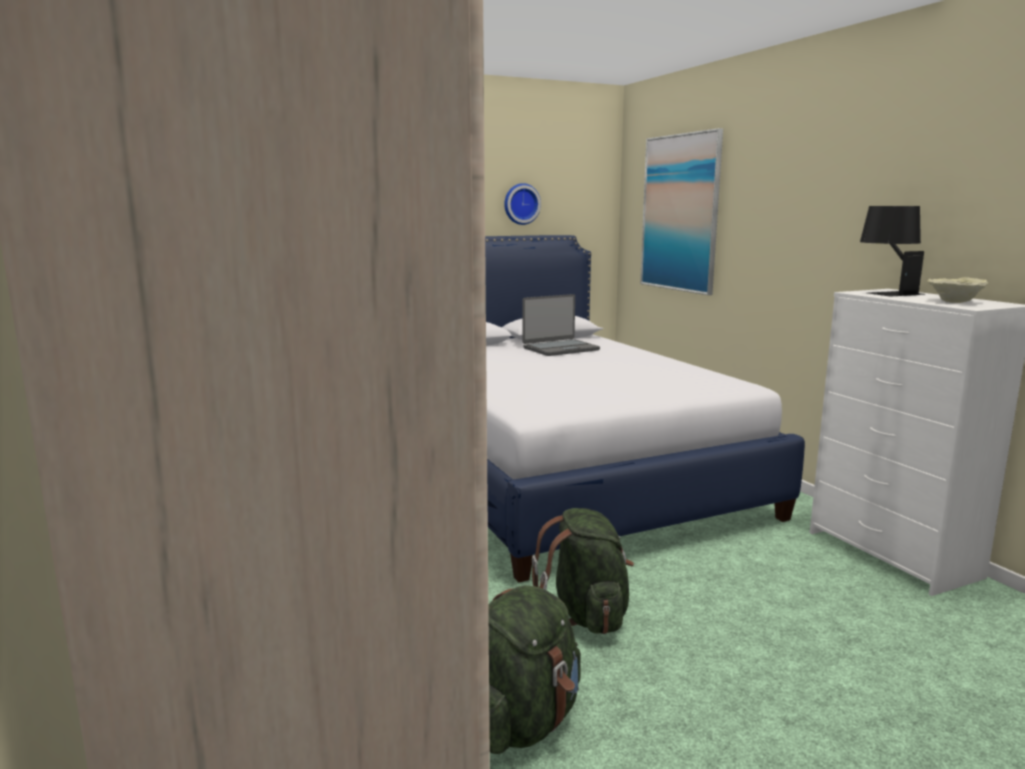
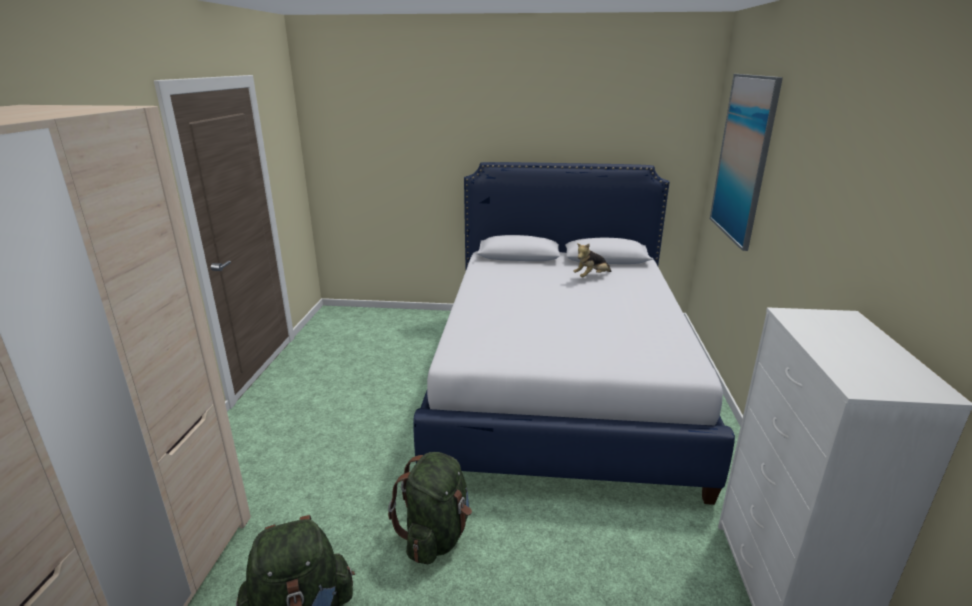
camera: 30 degrees right, 10 degrees up
(521, 204) = (605, 133): wall clock -> none
(560, 349) = (591, 277): laptop -> plush toy
(886, 292) = (829, 322): black table lamp -> none
(953, 301) = (867, 366): beige bowl -> none

